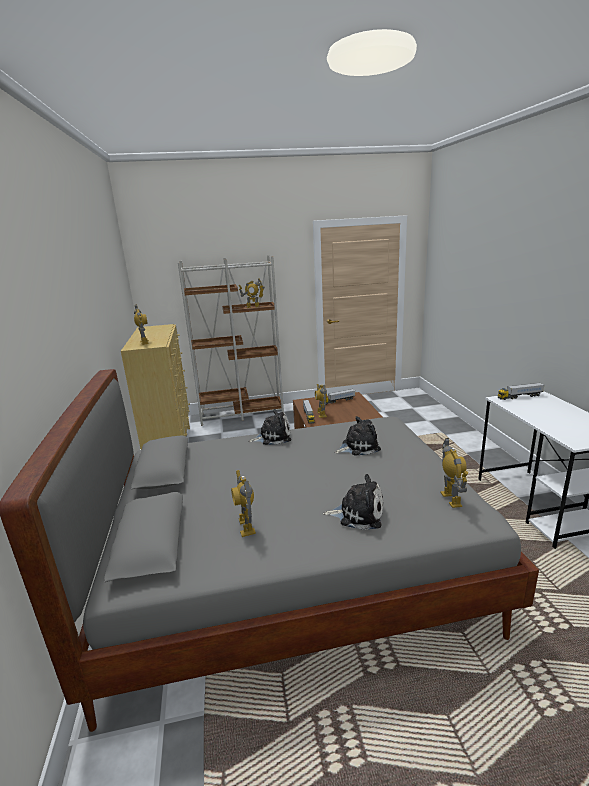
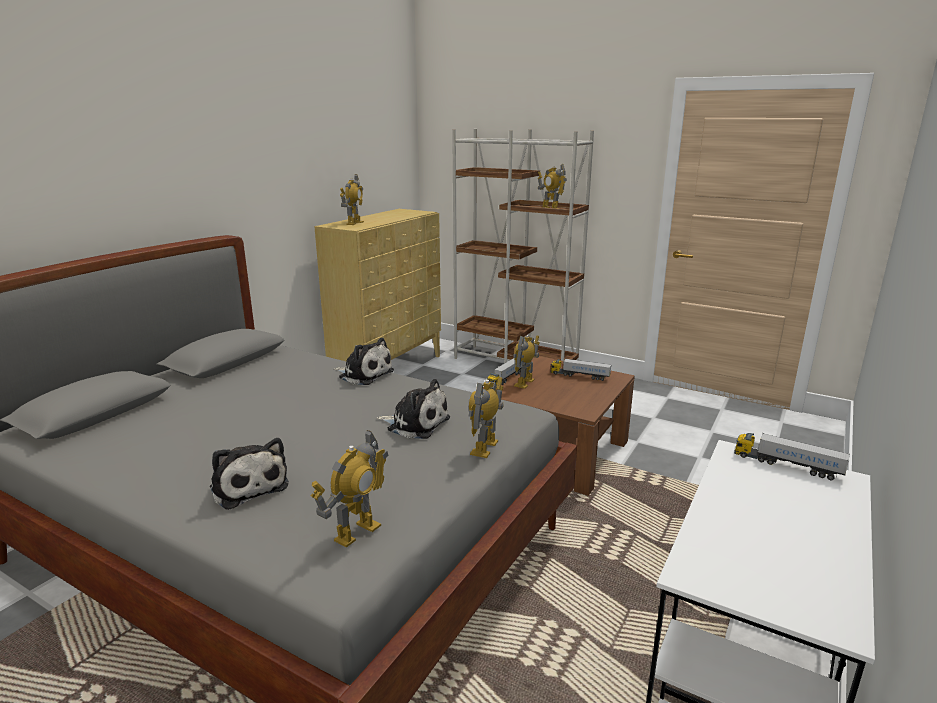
camera: 40 degrees right, 0 degrees up
(246, 526) = (159, 440): toy robot -> toy robot (485, 448)

